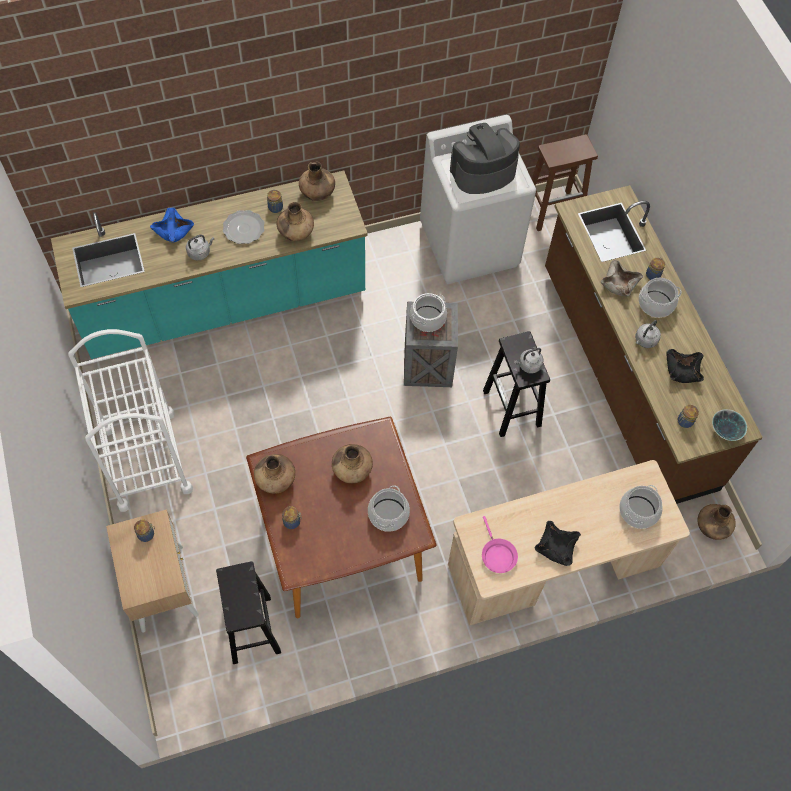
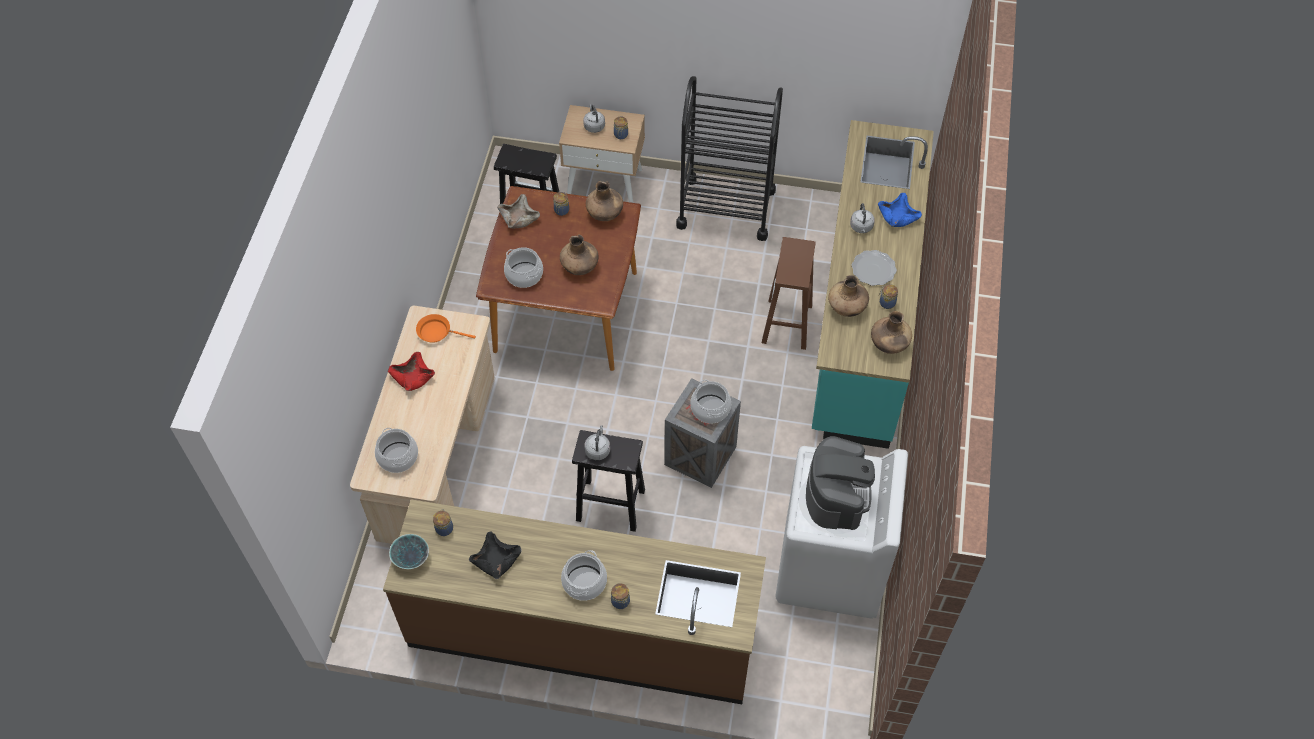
camera: 120 degrees right, 5 degrees down
(146, 459) = (726, 208): white cart -> black cart
(497, 554) = (437, 332): pink frying pan -> orange frying pan
(554, 210) = (837, 685): brown stool -> brown stool (787, 325)
(556, 547) = (412, 377): black bowl -> red bowl
(618, 283) = (629, 561): beige bowl -> beige bowl (519, 218)
(645, 341) = (549, 546): grey kettle -> grey kettle (594, 126)
(711, 527) = (379, 614): brown vase -> none

